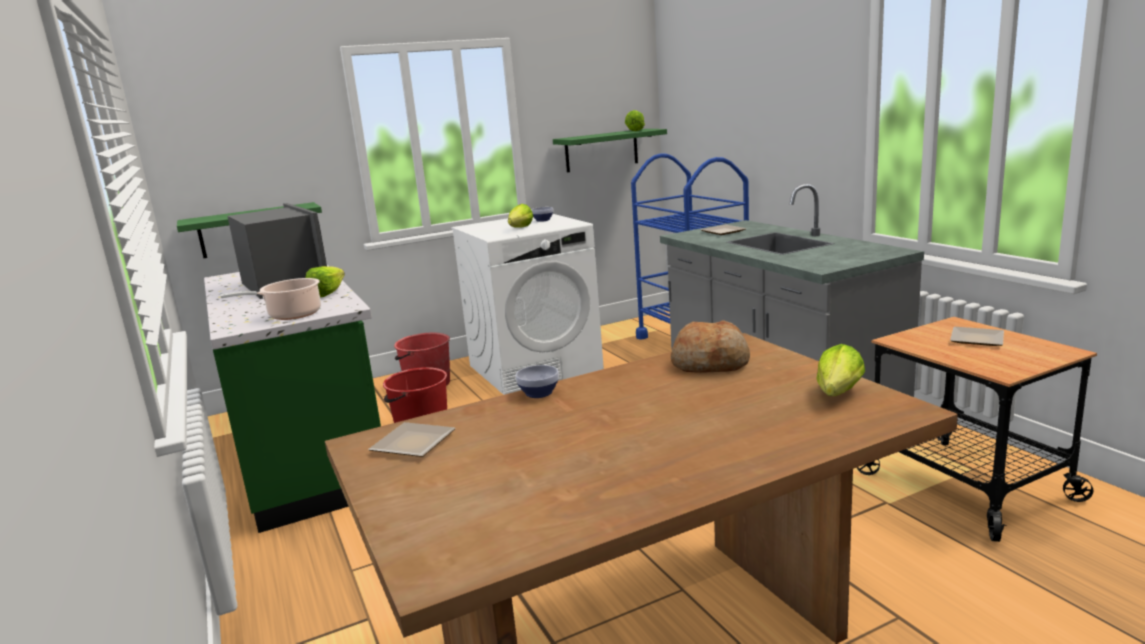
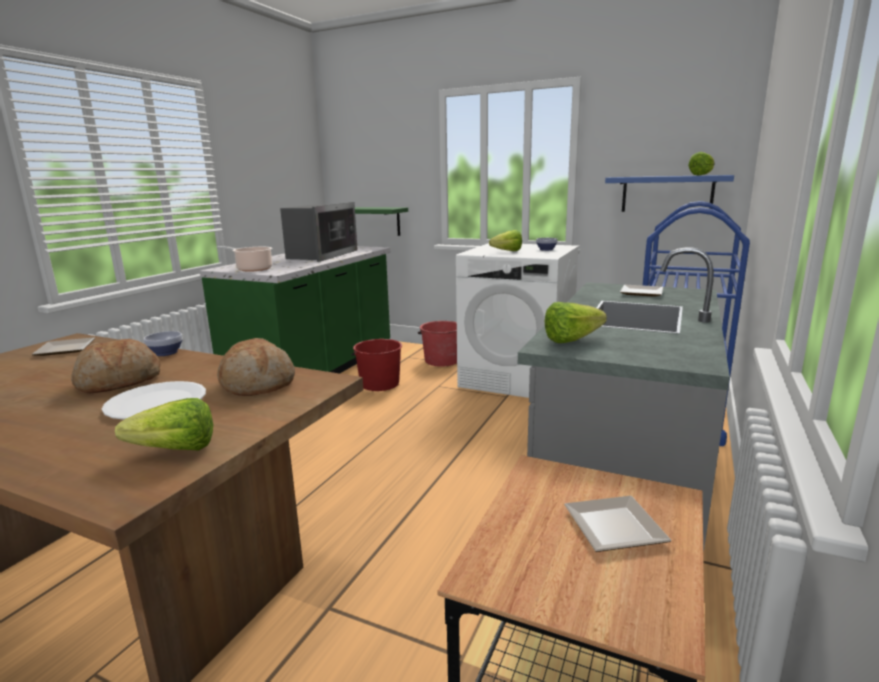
camera: 50 degrees right, 0 degrees up
(331, 292) = (308, 264): lettuce -> lettuce (577, 340)
(601, 150) = (667, 194): green shelf -> blue shelf
(615, 414) = (118, 382): none -> bread
(711, 399) = (156, 403): none -> white plate

